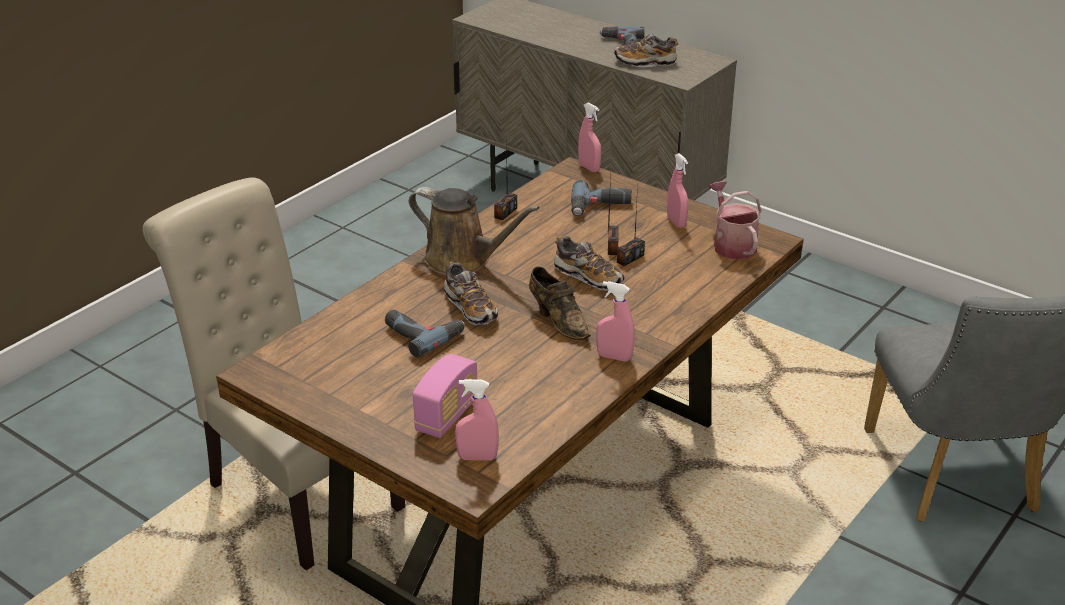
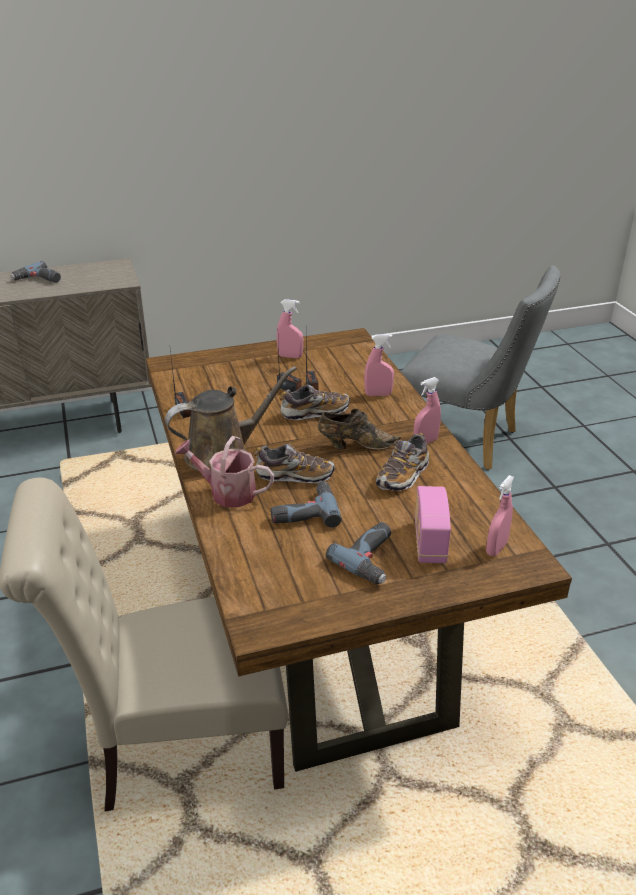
camera: 55 degrees left, 0 degrees up
(447, 416) = (429, 542): radio -> radio turned 150 degrees counterclockwise
(589, 168) = (174, 357): pink spray bottle -> pink spray bottle (378, 394)
(600, 207) = (231, 373): power drill -> power drill (373, 559)
(645, 62) = (77, 282): shoe -> shoe (403, 476)
(732, 244) = (341, 350): watering can -> watering can (227, 492)

